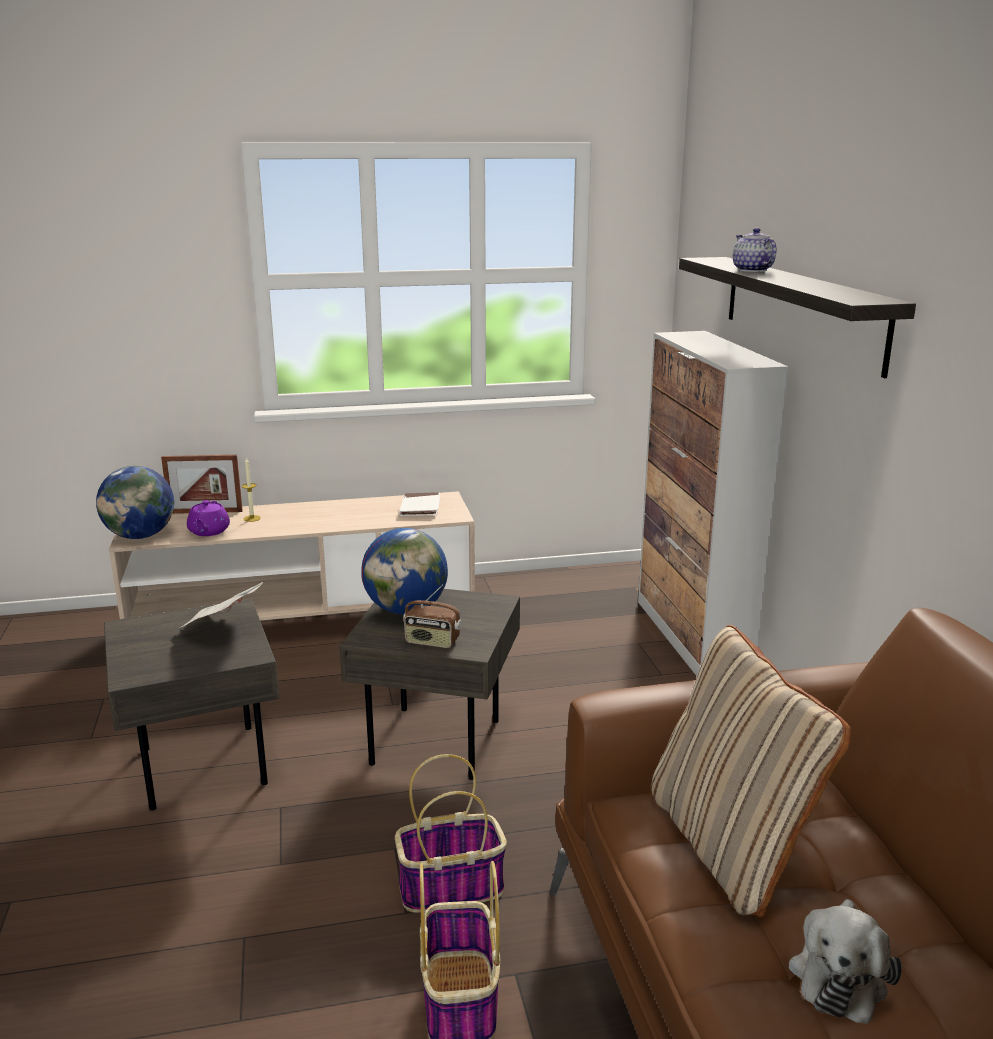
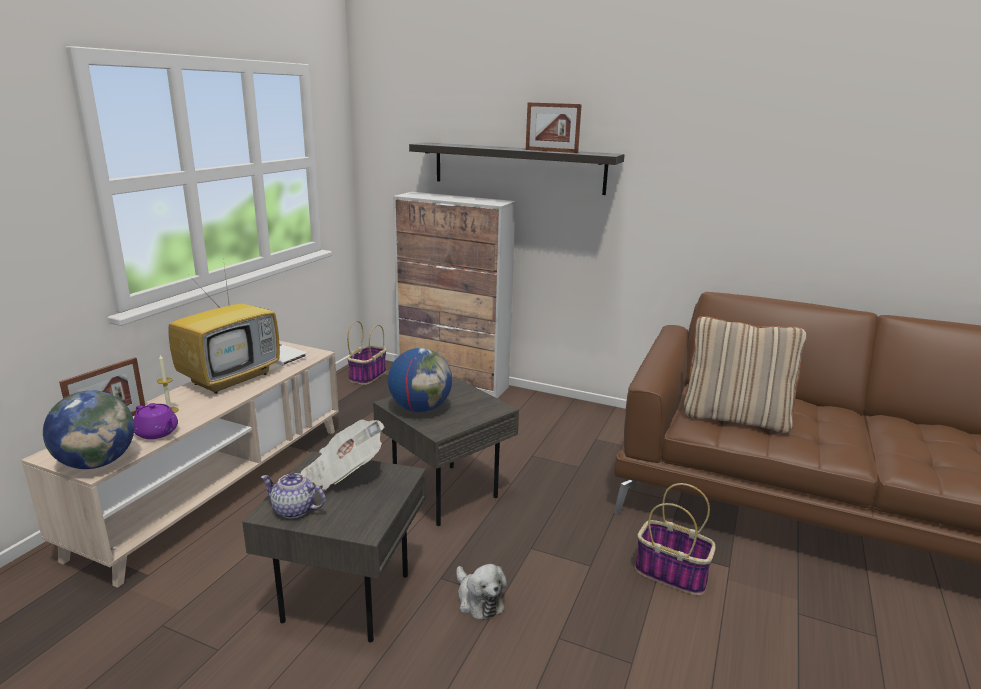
camera: 55 degrees left, 0 degrees up
(345, 510) = (232, 378): none -> television
(432, 642) = (474, 415): radio -> none
(452, 886) = (583, 541): basket -> basket (368, 375)
(752, 270) = (485, 147): teapot -> teapot (294, 510)
(804, 286) = (551, 151): none -> picture frame
(839, 974) = (829, 431): plush toy -> plush toy (478, 600)

